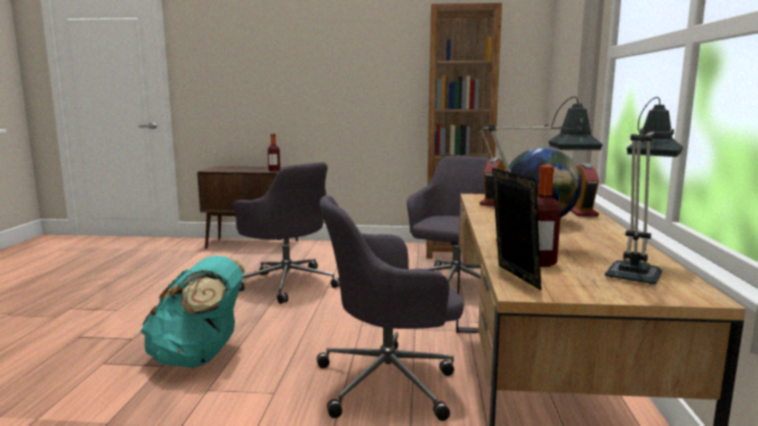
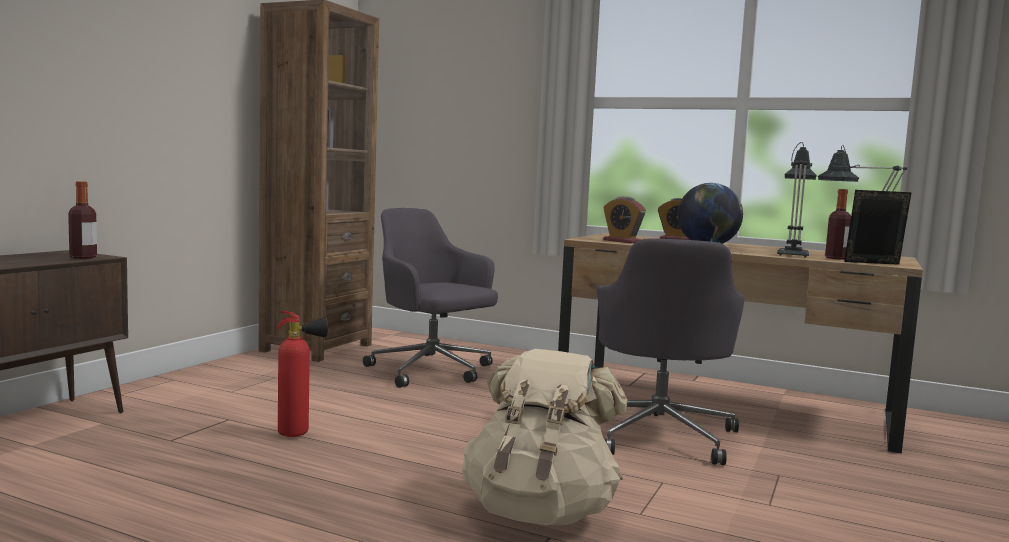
camera: 70 degrees left, 5 degrees down
(199, 358) = (540, 512): turquoise backpack -> beige backpack
(287, 283) = (300, 434): grey office chair -> fire extinguisher

